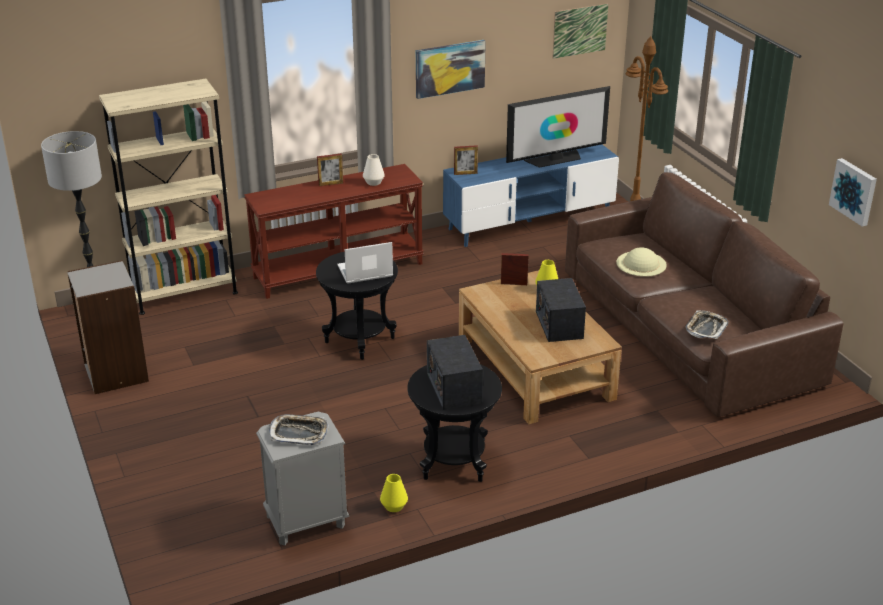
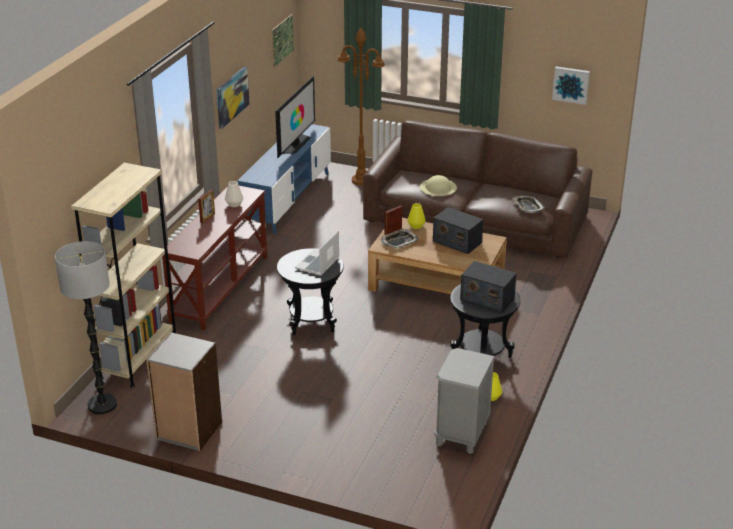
camera: 45 degrees left, 0 degrees up
(299, 433) = (464, 366): tray -> tray (399, 241)
(465, 173) = (257, 177): picture frame -> none

